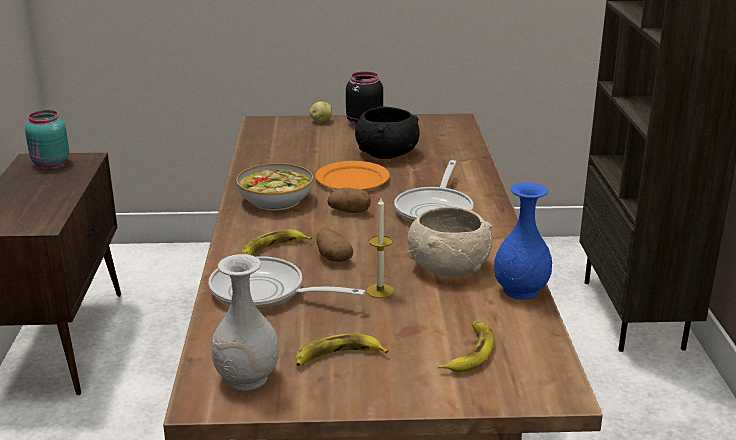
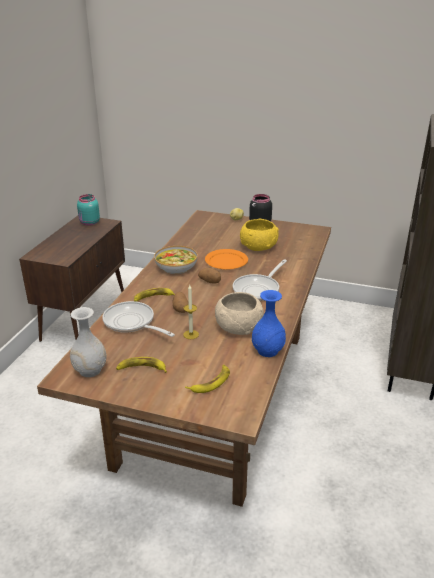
camera: 20 degrees right, 5 degrees up
(386, 152) = (258, 246): black bowl -> yellow bowl

